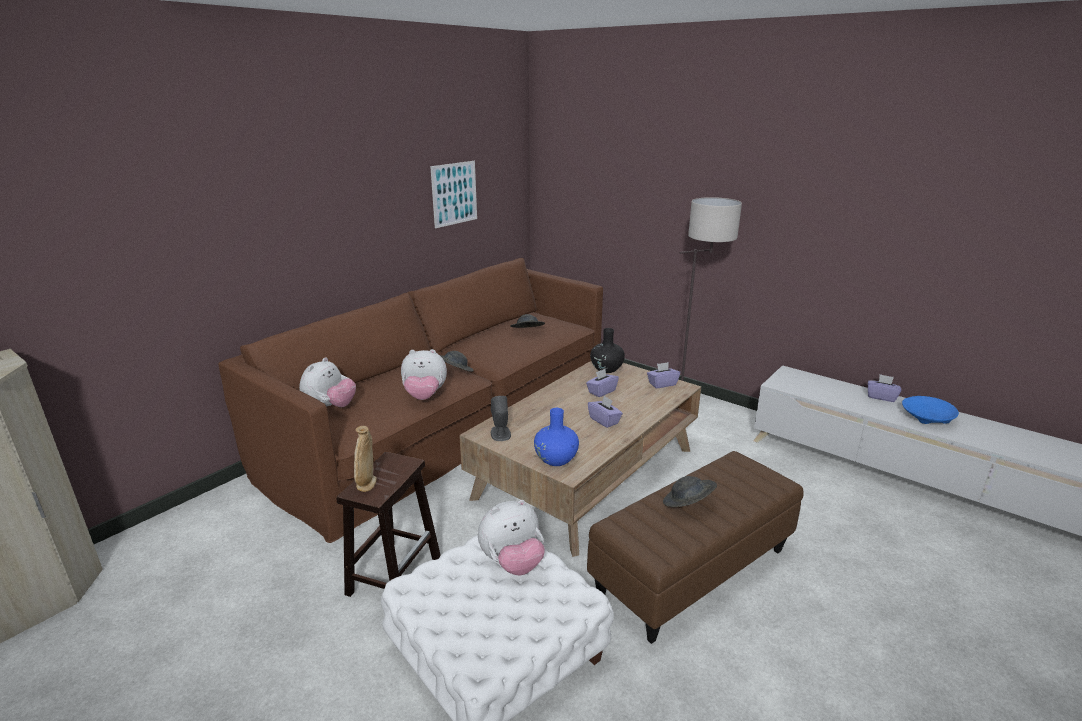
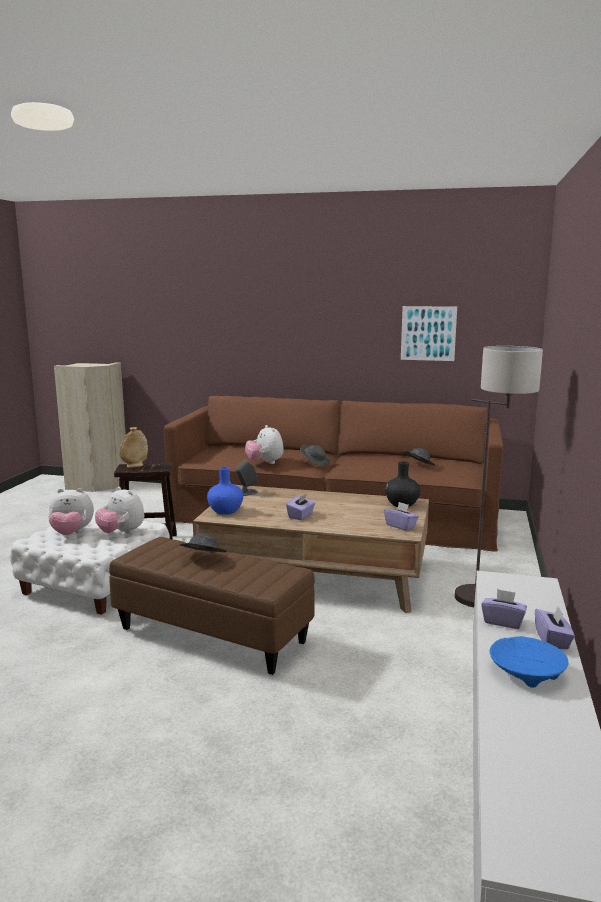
camera: 65 degrees right, 10 degrees down
(330, 408) = (225, 450): plush toy -> plush toy (71, 533)
(601, 391) = (353, 508): purple tissue box -> purple tissue box (503, 622)

